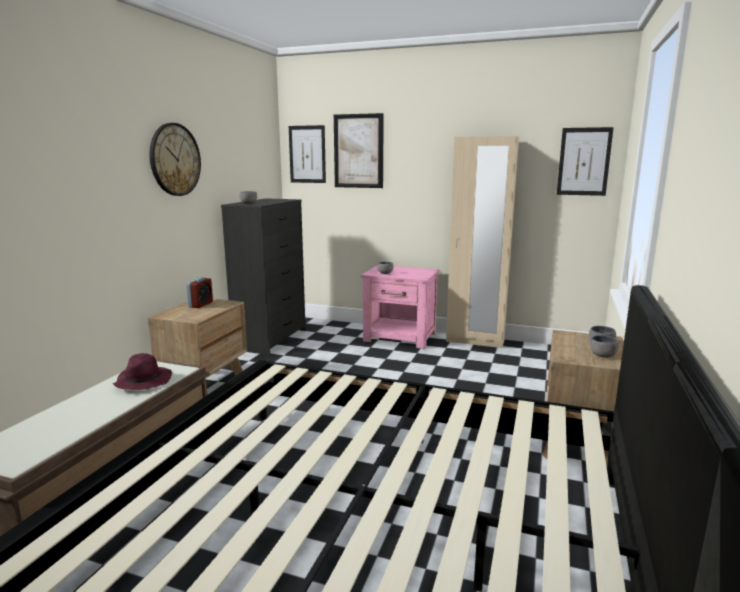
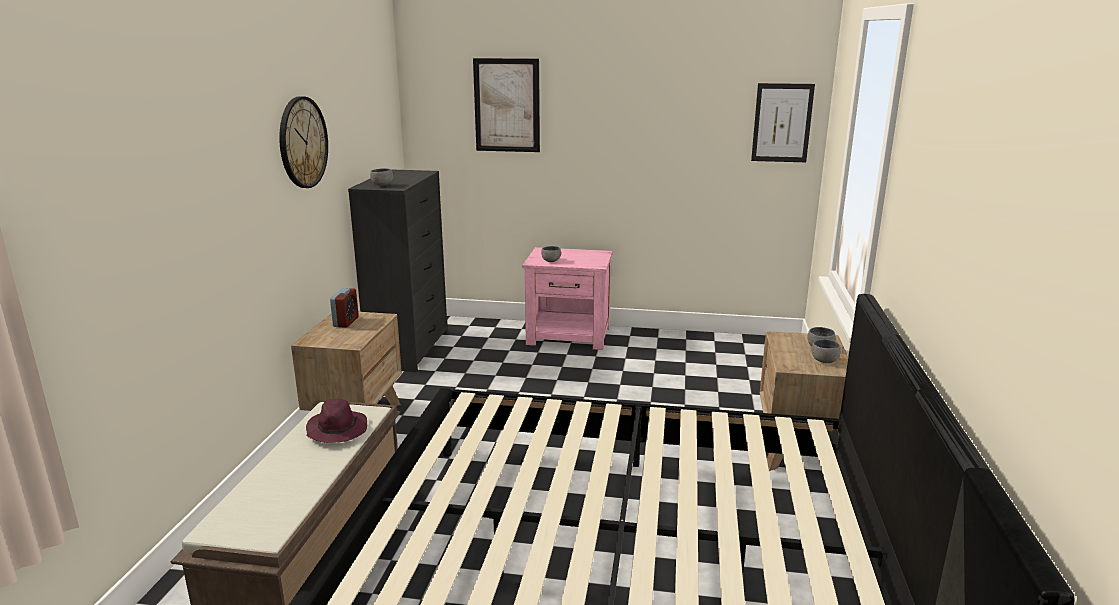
camera: 10 degrees left, 5 degrees up
(307, 154) = (438, 108): picture -> none
(475, 341) = (658, 335): beige wardrobe -> none

